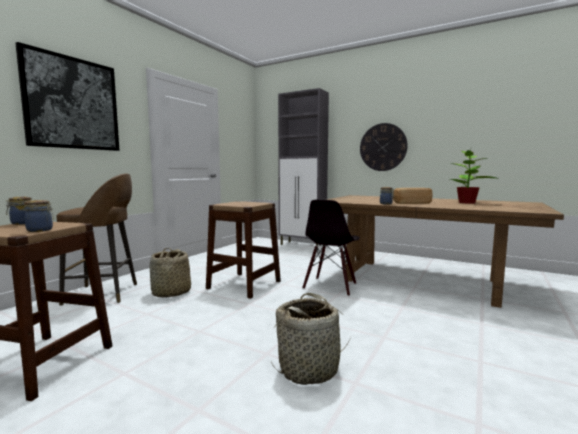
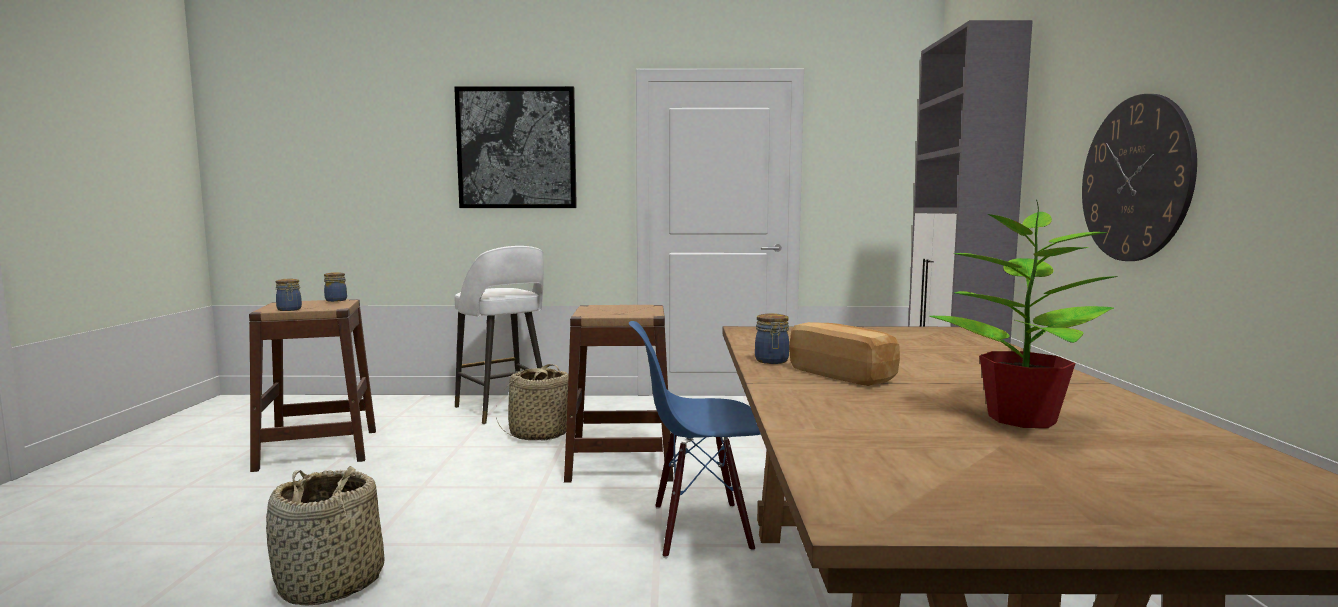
camera: 60 degrees right, 0 degrees up
(104, 294) = (503, 409): brown stool -> white stool
(330, 286) = (700, 528): black chair -> blue chair

